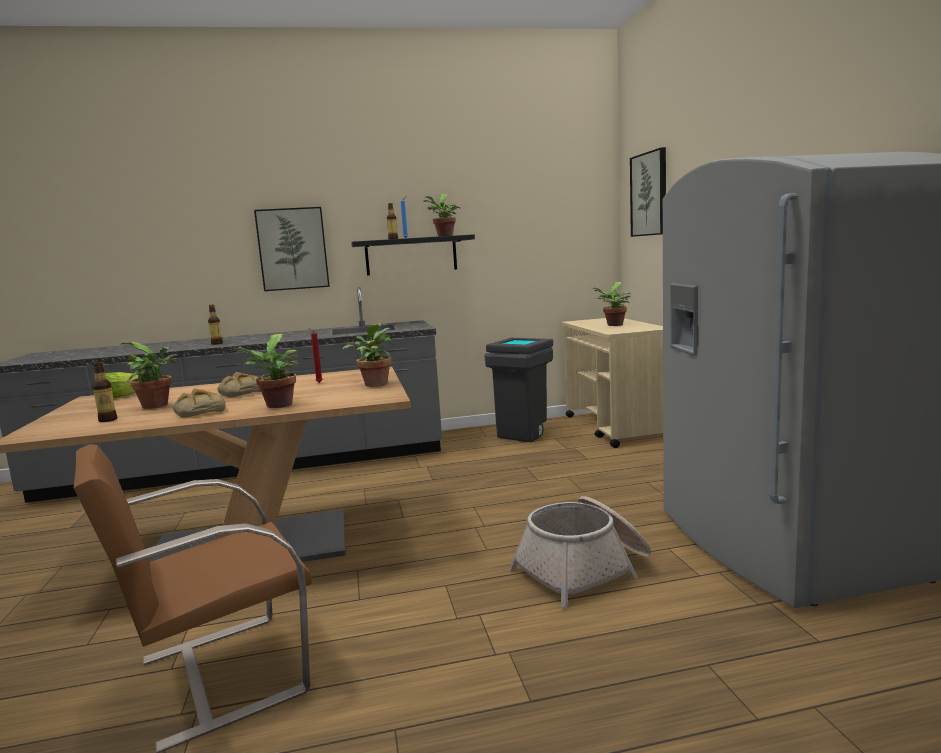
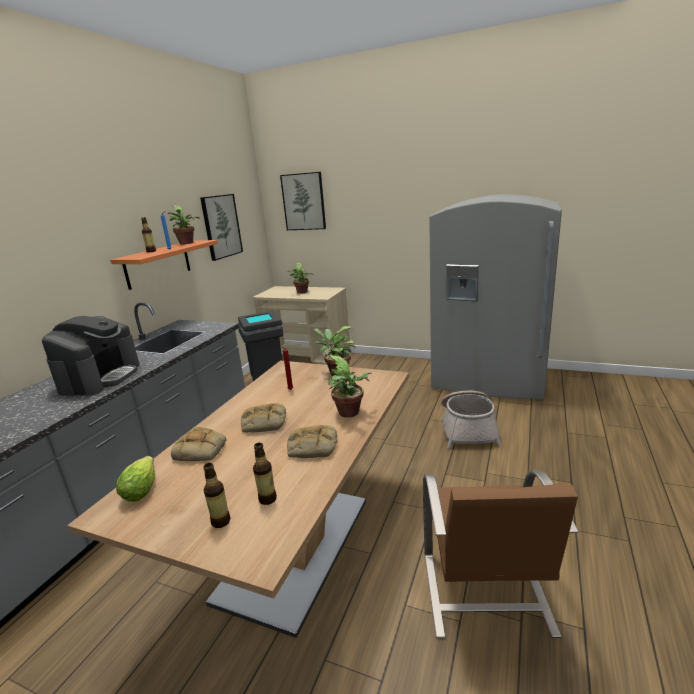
camera: 55 degrees left, 10 degrees up
(158, 406) = (246, 467): potted plant -> none
(185, 392) = (201, 450): none -> bread
(217, 343) = (59, 403): bottle -> bottle (221, 521)
(267, 338) = (100, 377): none -> coffee machine
(292, 249) = (56, 275): picture -> picture (221, 226)
(411, 255) = (158, 264): black shelf -> orange shelf

